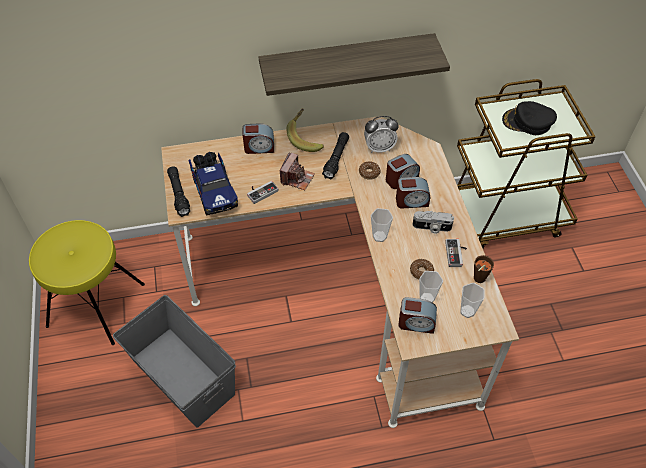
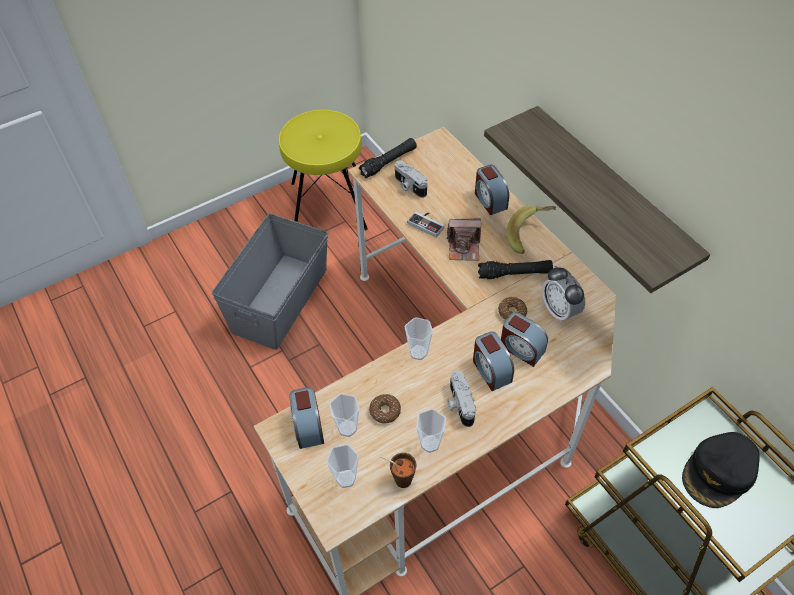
camera: 70 degrees right, 0 degrees up
(214, 190) = (409, 186): toy truck -> camera
(456, 254) = (430, 443): game controller -> cup
(528, 122) = (719, 473): black cap -> black cap turned 120 degrees counterclockwise

